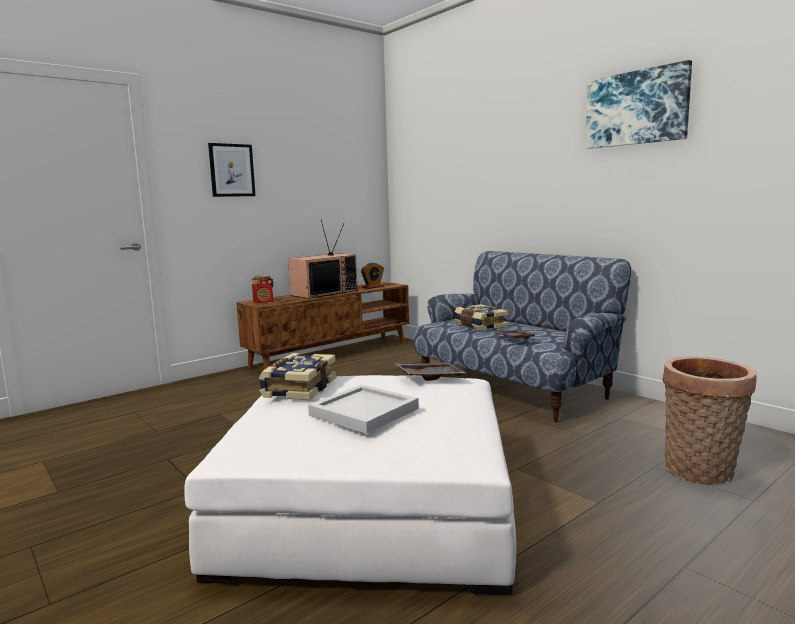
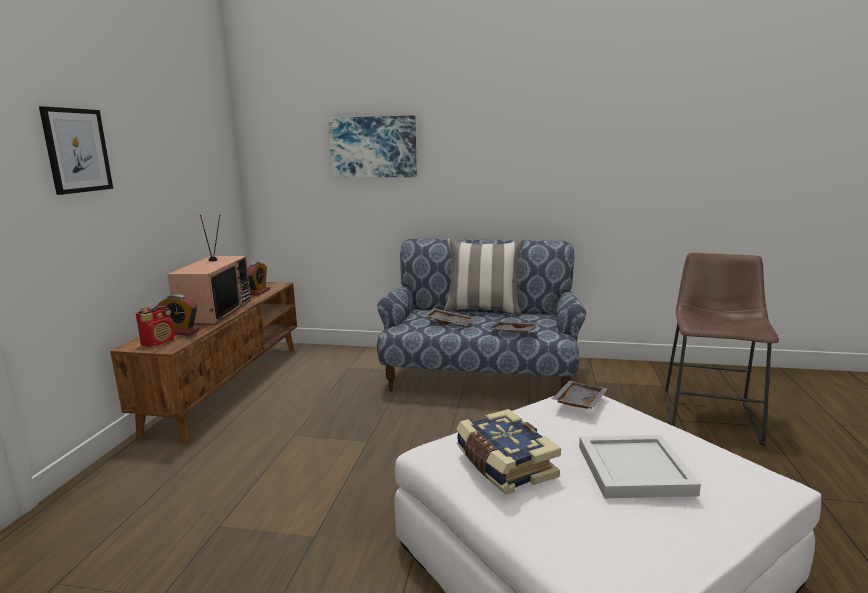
camera: 40 degrees left, 5 degrees up
(284, 299) = (181, 332): none -> alarm clock
(480, 326) = (449, 322): book -> grey tray
(531, 323) = (483, 310): none -> pillow
(636, 108) = (571, 103): picture -> picture (373, 147)
(700, 473) = (709, 415): basket -> brown stool

